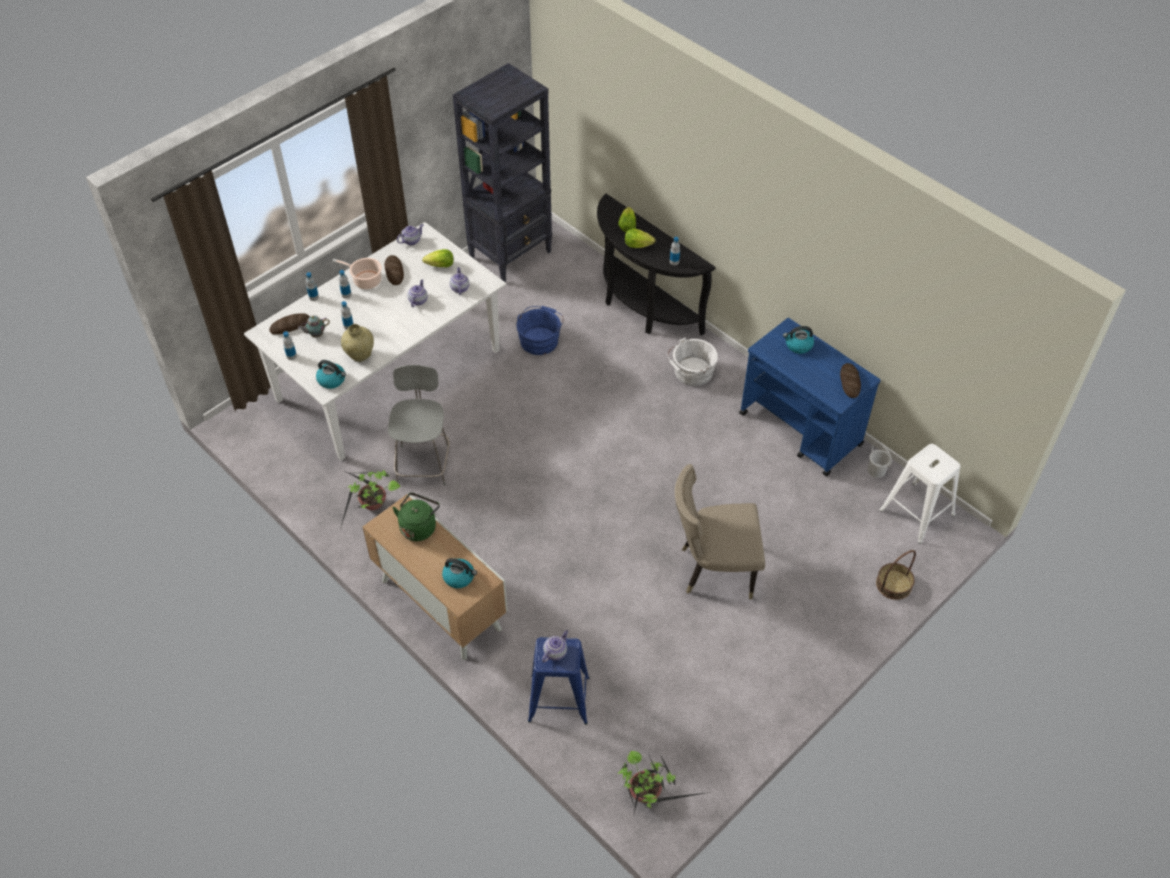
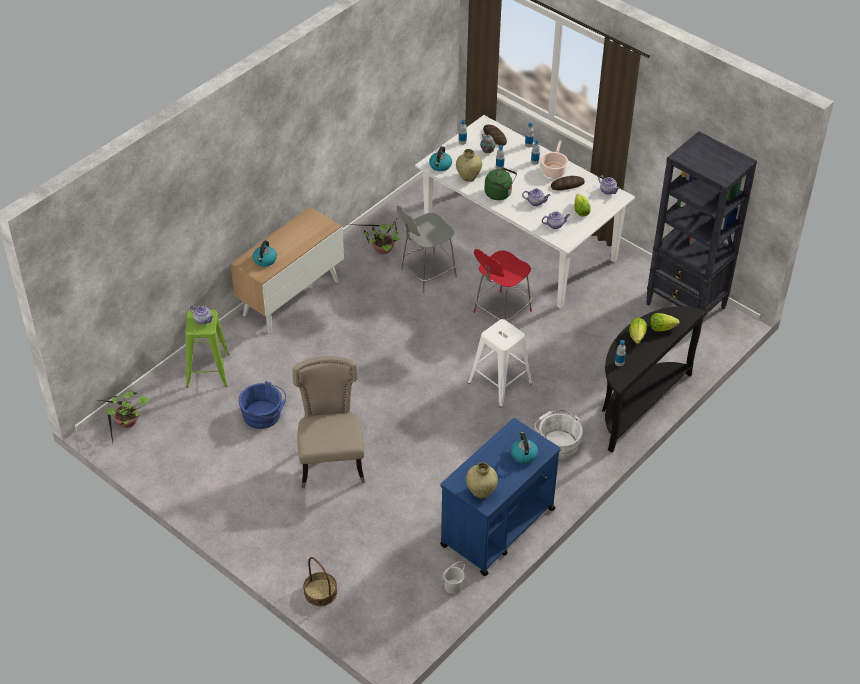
camera: 85 degrees right, 5 degrees down
(419, 526) = (310, 235): green kettle -> green kettle (500, 194)
(423, 463) = (426, 274): grey chair -> grey chair turned 150 degrees clockwise
(498, 401) = (501, 312): none -> red chair
(540, 339) = (579, 334): blue bucket -> blue bucket (264, 415)
(559, 699) = (207, 370): blue stool -> green stool
(849, 382) = (481, 492): bread -> beige vase
(917, 513) = (403, 616): white stool -> white stool (499, 382)

